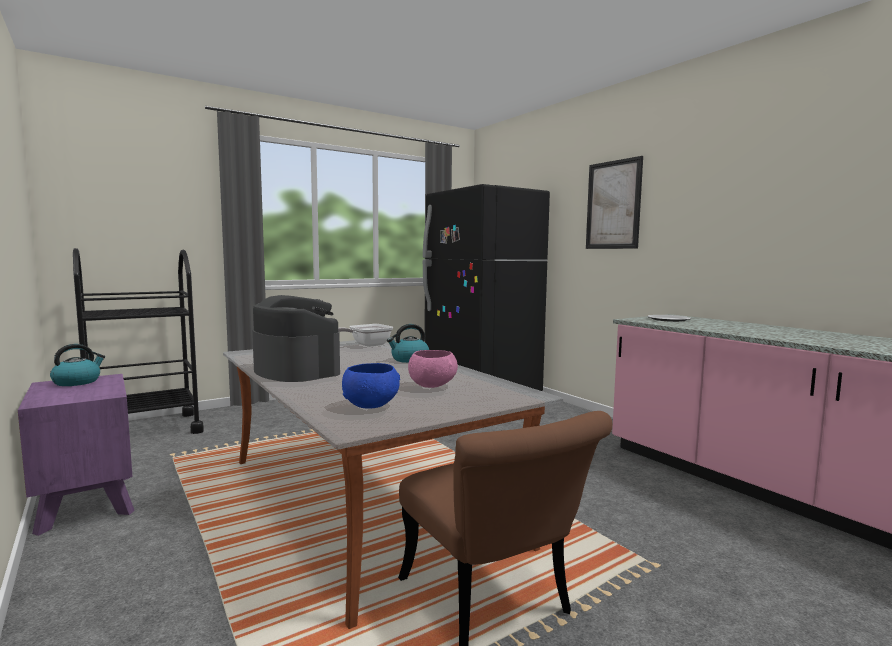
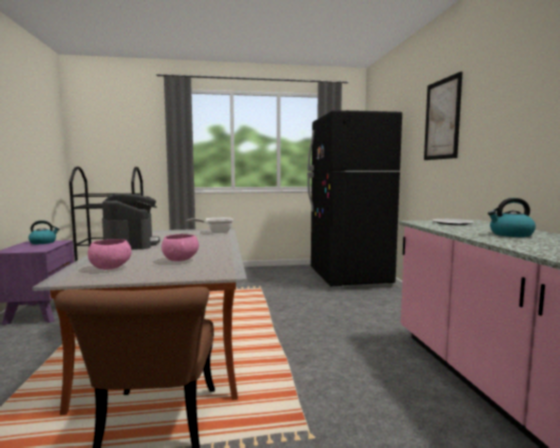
camera: 25 degrees right, 0 degrees up
(371, 405) = (111, 268): blue bowl -> pink bowl
(409, 360) = (215, 243): kettle -> kettle (510, 234)

